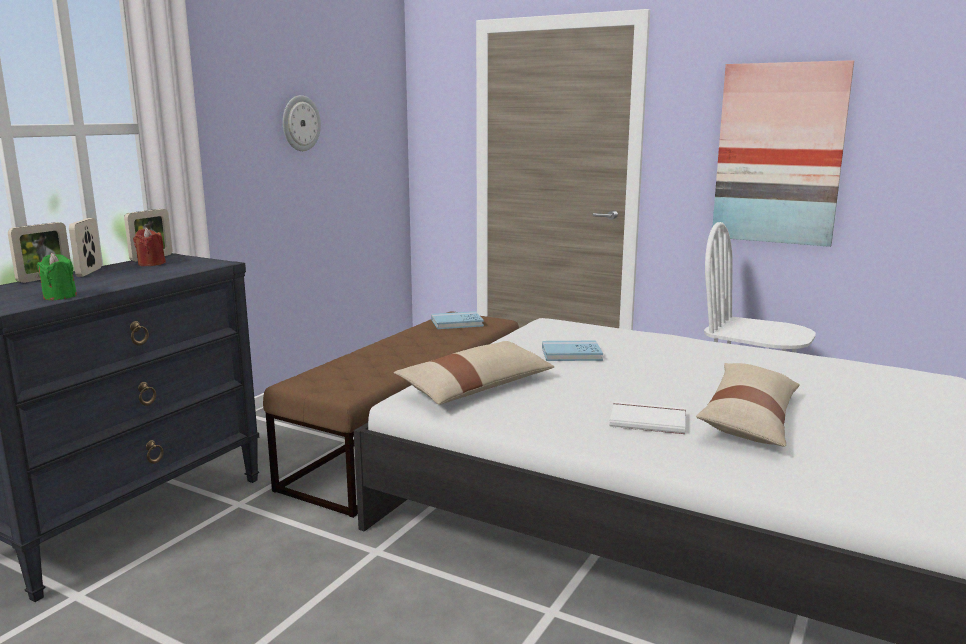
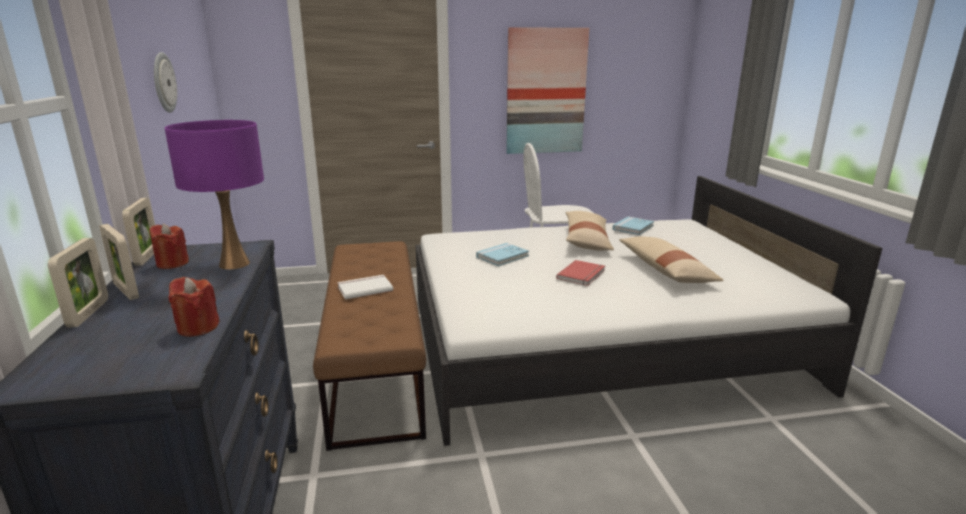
camera: 40 degrees left, 5 degrees up
(60, 296) = (198, 327): green candle -> red candle
(178, 271) = (234, 264): none -> purple table lamp
(457, 323) = (366, 253): blue book -> blue book (633, 227)
(476, 387) = (495, 299): beige pillow -> beige pillow (586, 240)
(622, 393) = (582, 275): none -> red book
(647, 420) = (626, 288): white book -> white book (364, 288)

